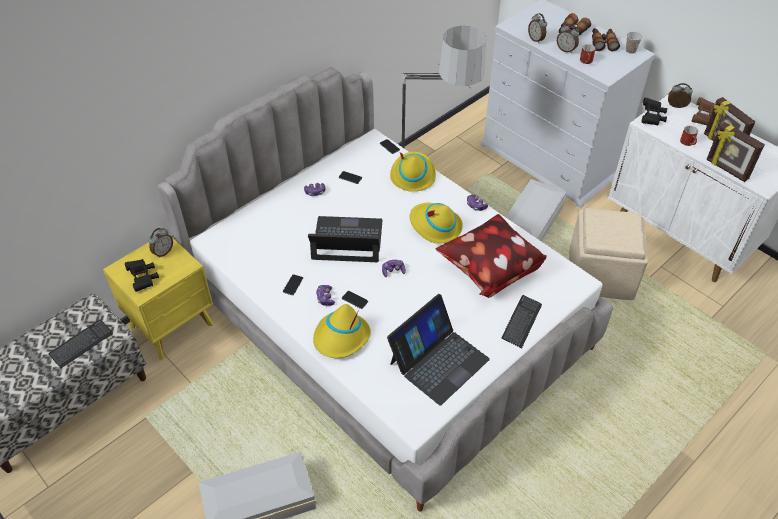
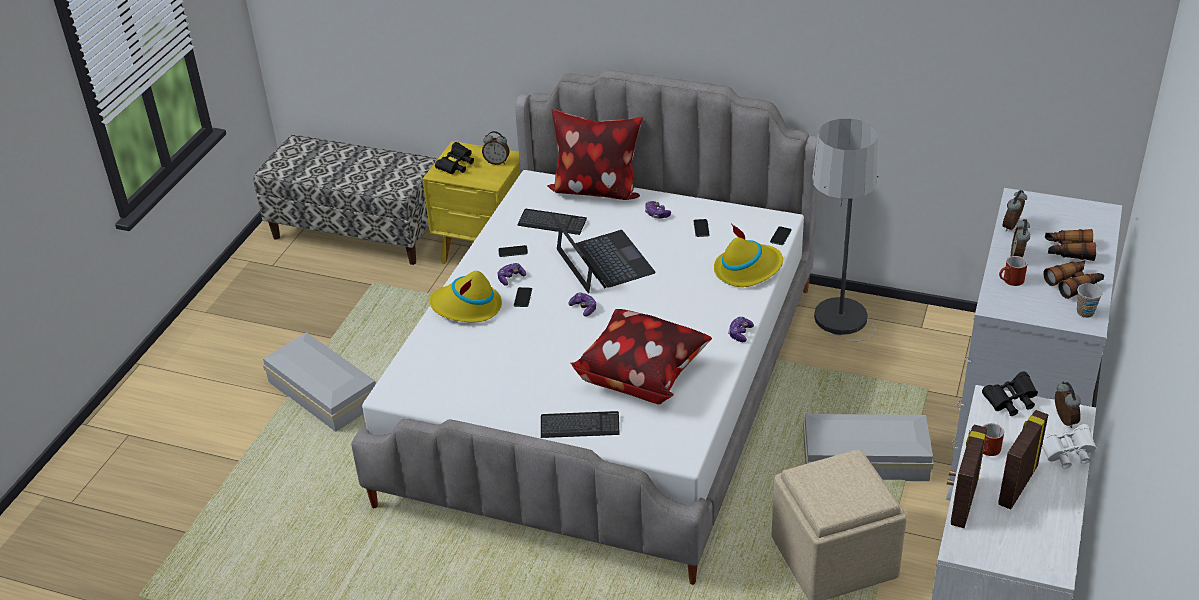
camera: 65 degrees right, 10 degrees down
(81, 344) = (376, 179): keyboard -> keyboard (552, 223)
(256, 211) = (596, 189): none -> pillow
(435, 226) = (678, 314): yellow hat -> none
(438, 361) = (481, 382): laptop -> none
(704, 118) = (1067, 454): brown binoculars -> white binoculars

